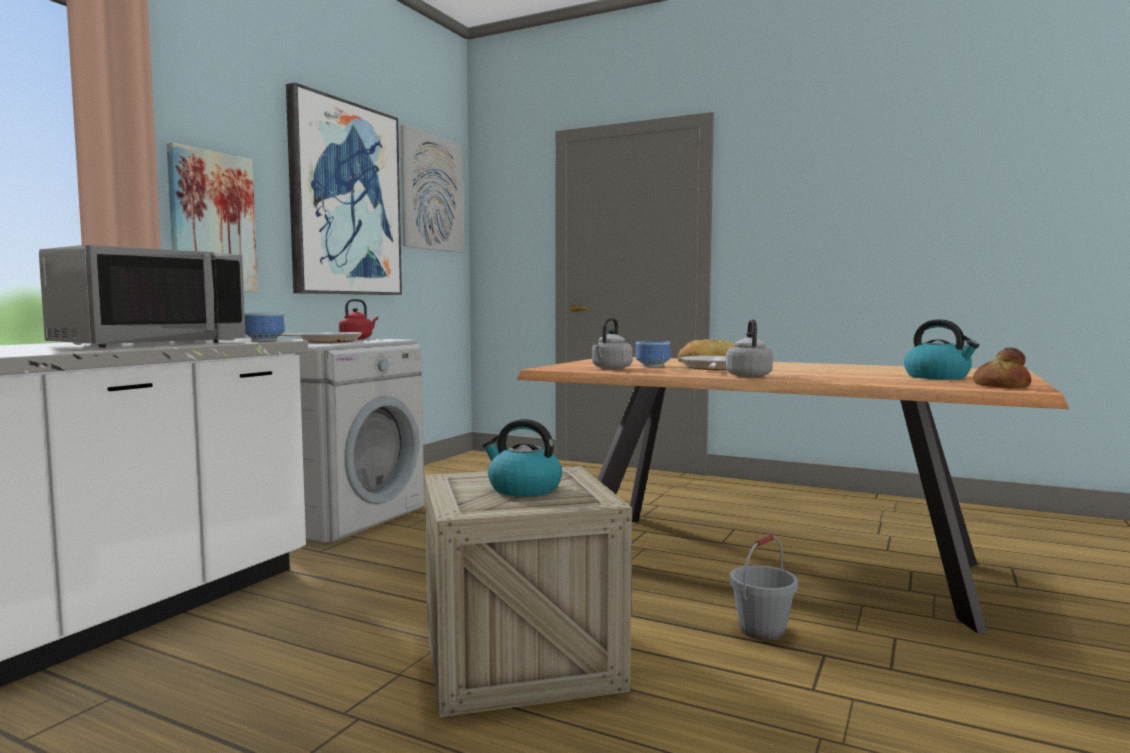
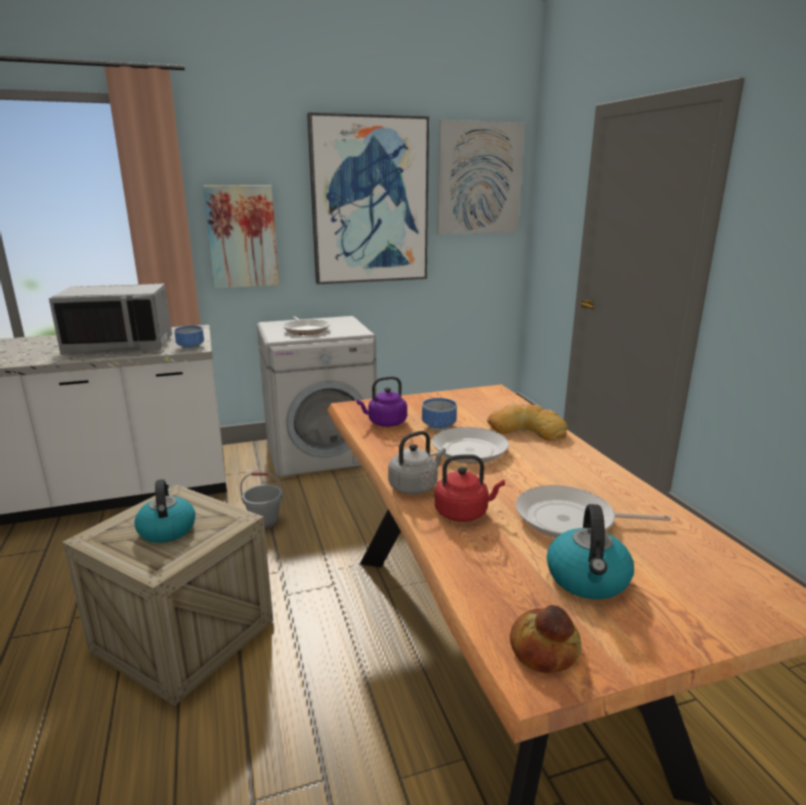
camera: 45 degrees right, 15 degrees up
(357, 339) = (345, 325): red kettle -> red kettle (464, 513)
(610, 368) = (385, 423): grey kettle -> purple kettle
(761, 630) = (337, 720): grey bucket -> grey bucket (265, 522)
(862, 371) = (570, 520): none -> frying pan

